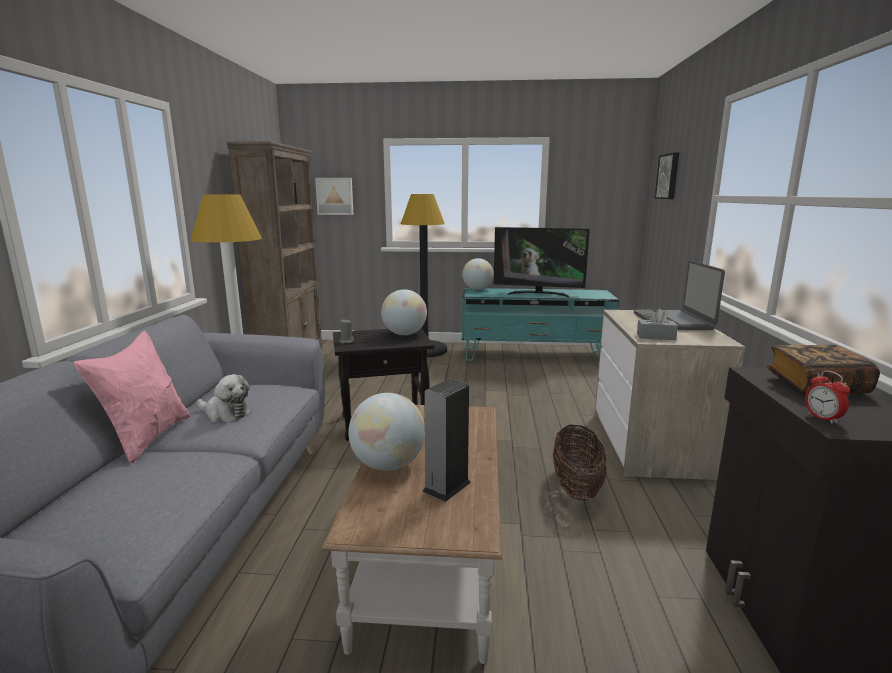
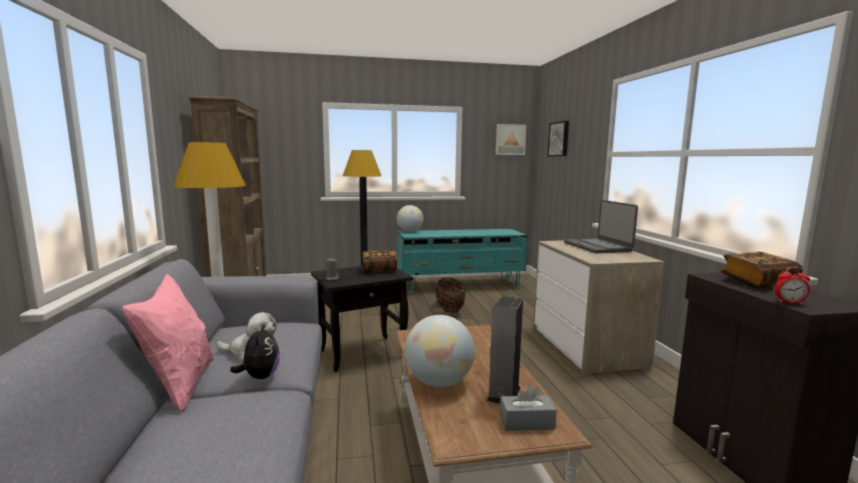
camera: 15 degrees left, 5 degrees down
(218, 438) = (260, 376): none -> plush toy
(335, 196) = (276, 151): picture -> picture (510, 139)
(404, 334) = (379, 269): globe -> book
(538, 294) = (462, 233): television -> none
(576, 487) = (553, 387): basket -> basket (449, 310)
(656, 336) = (598, 258): grey tissue box -> grey tissue box (526, 422)
(822, 418) = (789, 302): alarm clock -> alarm clock turned 45 degrees counterclockwise

